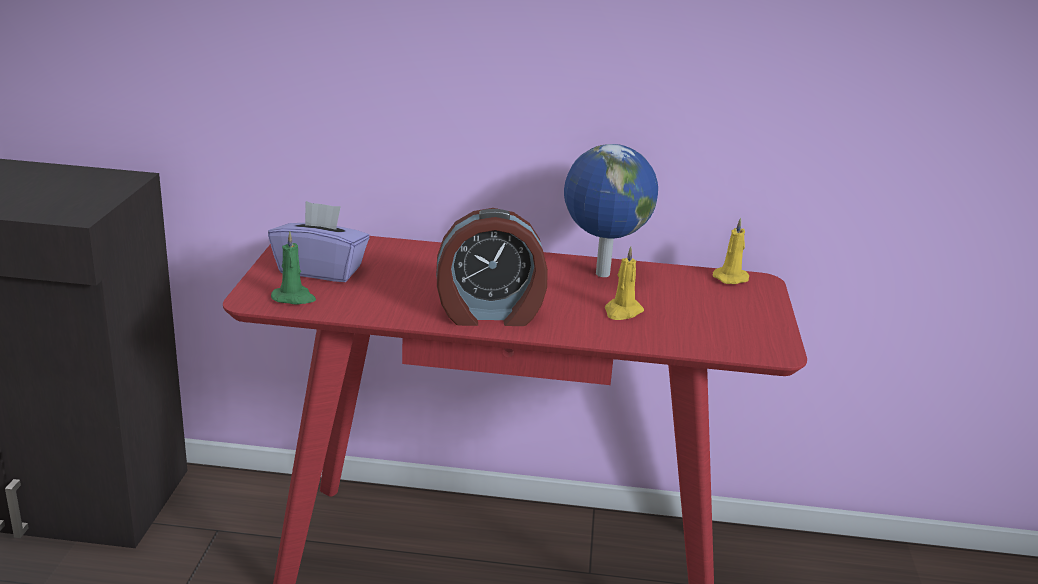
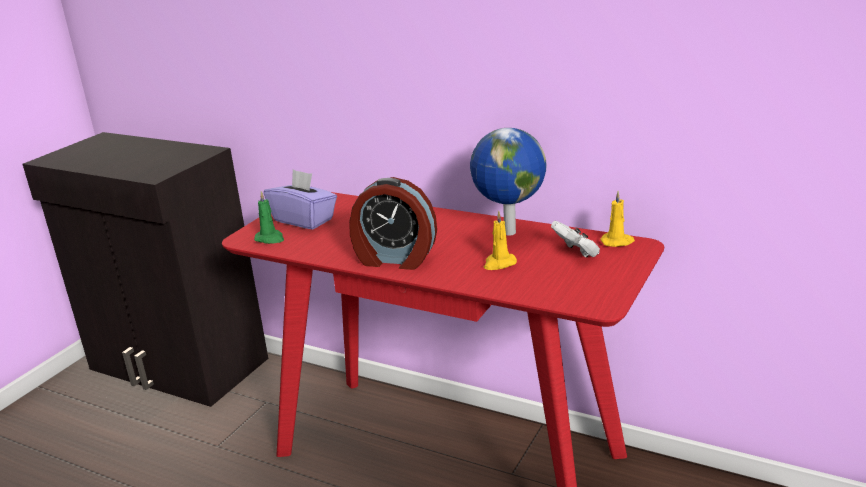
camera: 25 degrees right, 0 degrees up
(698, 293) = (576, 253): none -> white game controller

